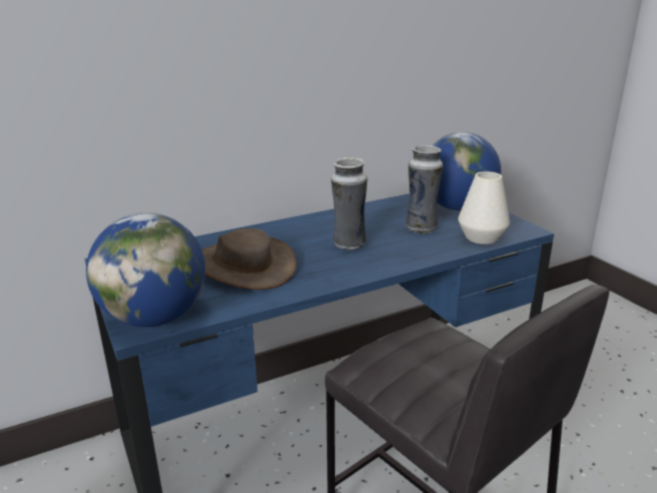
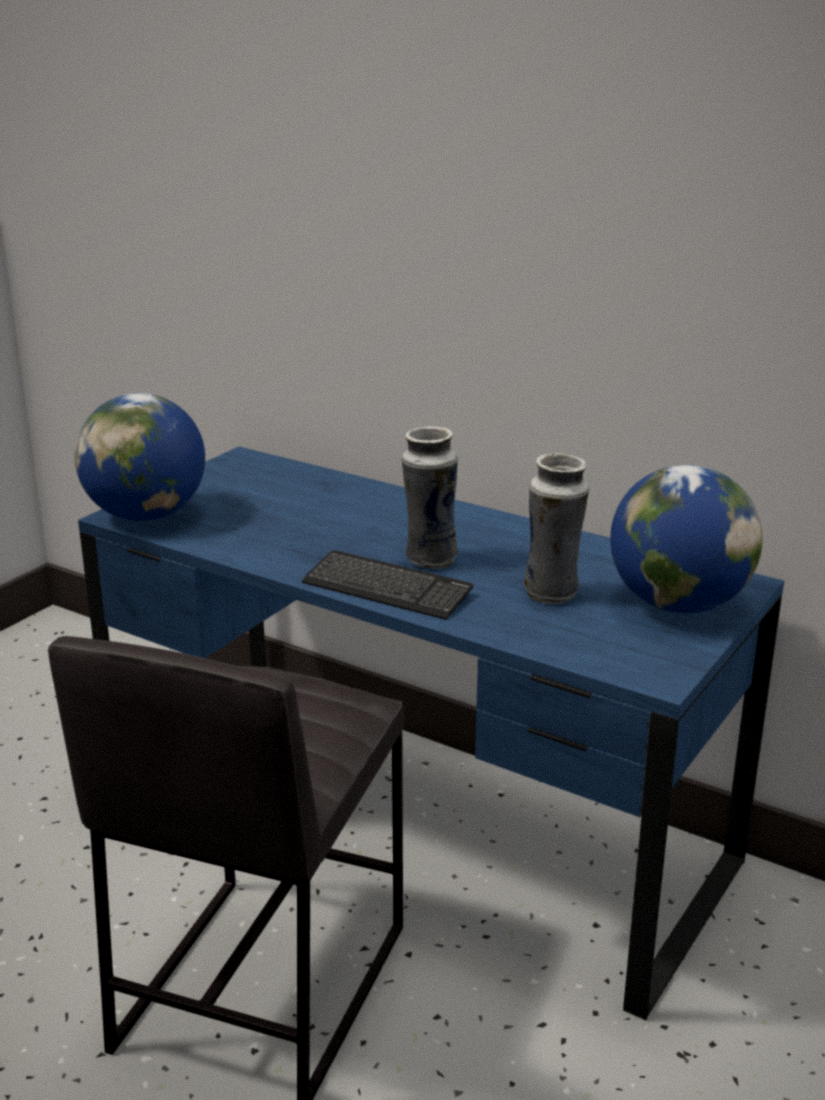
camera: 60 degrees right, 0 degrees up
(243, 266) = (299, 519): brown hat -> none
(374, 264) = (387, 588): none -> keyboard
(481, 237) = (574, 645): white vase -> none

